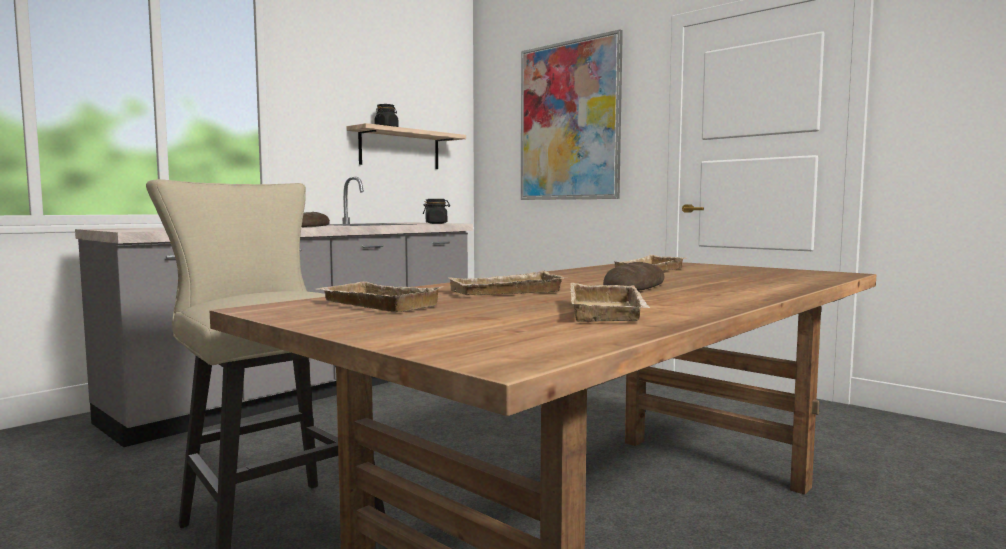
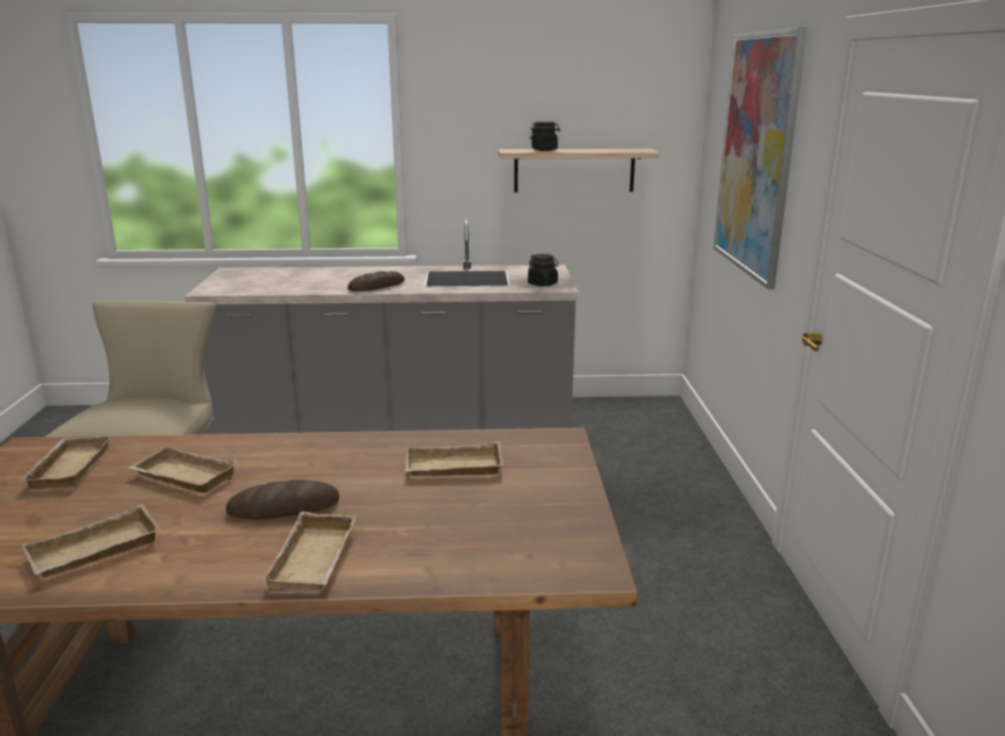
camera: 45 degrees right, 15 degrees up
(742, 290) = (316, 560): none -> beige tray

